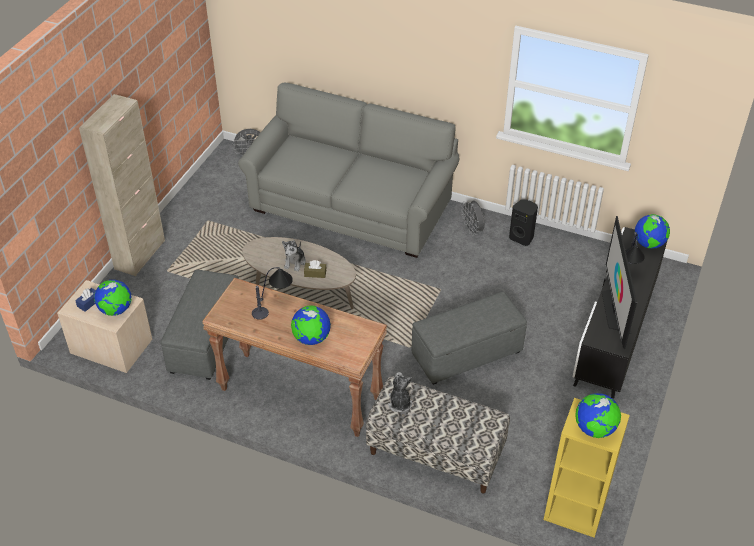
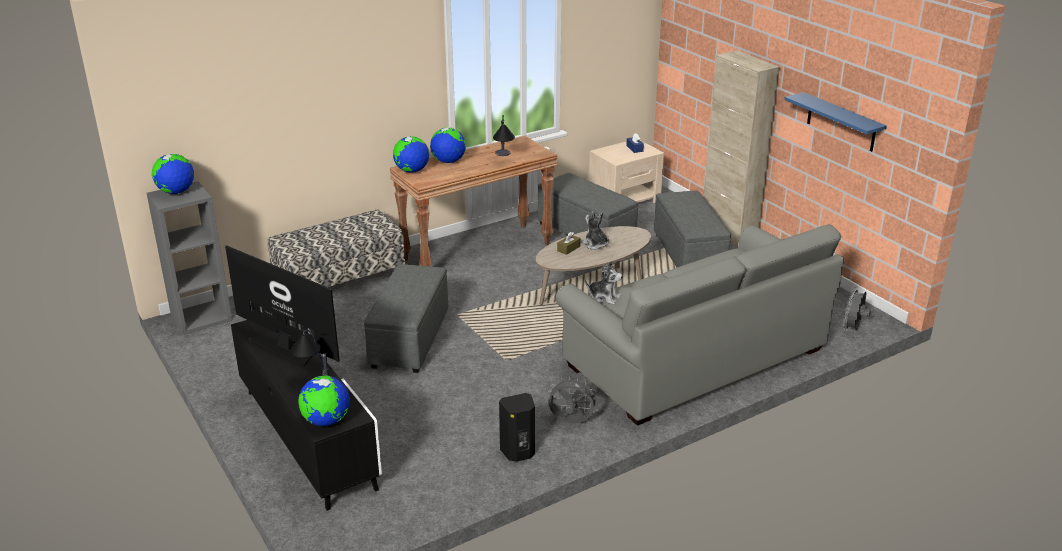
camera: 125 degrees right, 15 degrees down
(116, 310) = (614, 155): globe -> globe (412, 171)
(159, 75) = (841, 122): none -> blue shelf
(200, 262) = (689, 255): none -> grey ottoman
(399, 403) = (370, 224): plush toy -> plush toy (604, 297)
(573, 511) = (202, 317): yellow bookcase -> grey bookcase

